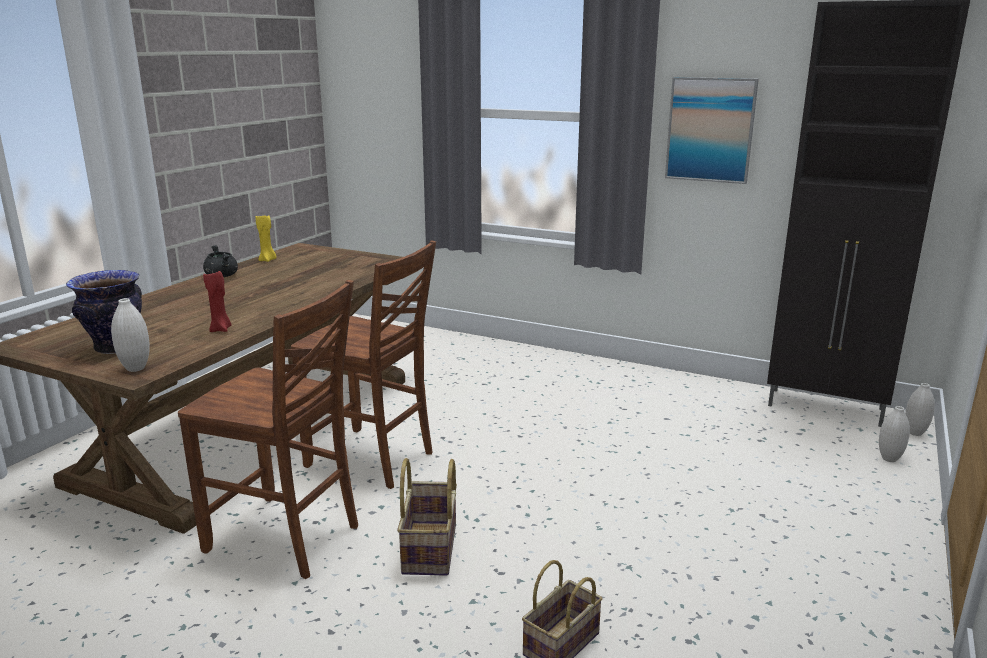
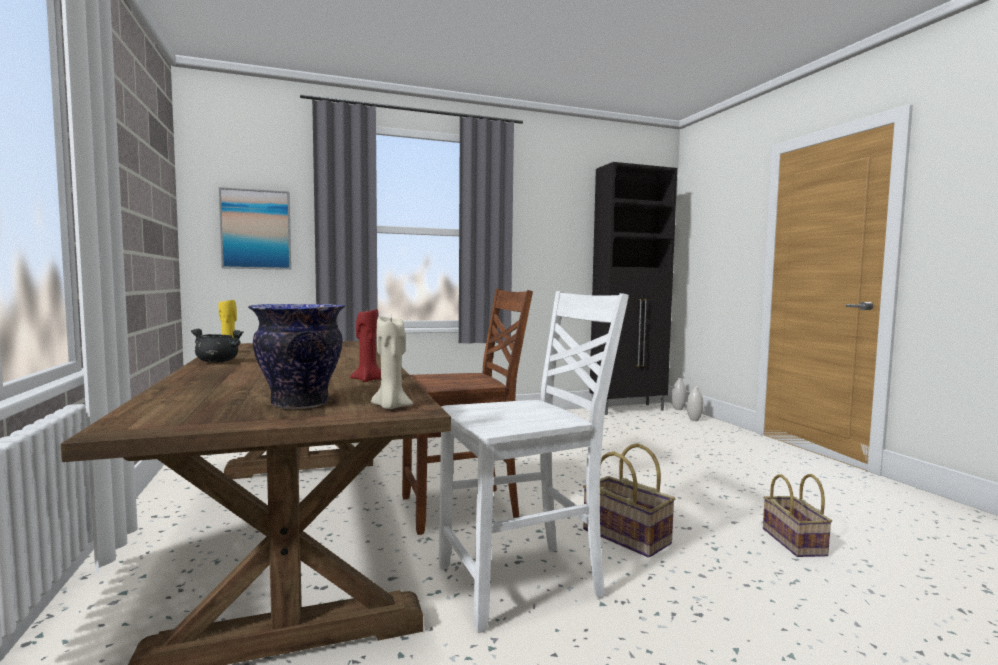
camera: 45 degrees left, 15 degrees down
(136, 368) = (391, 407): white vase -> beige candle
(286, 538) = (523, 583): brown chair -> white chair
(710, 130) = (540, 241): picture -> picture (256, 229)

